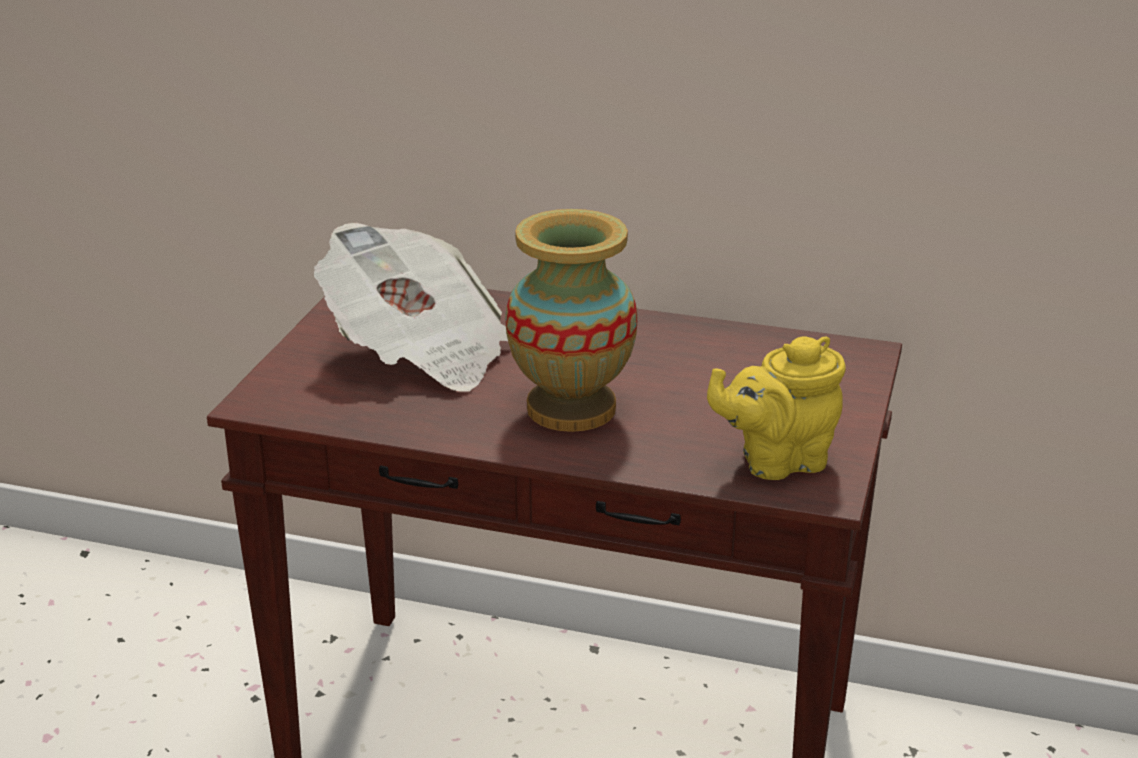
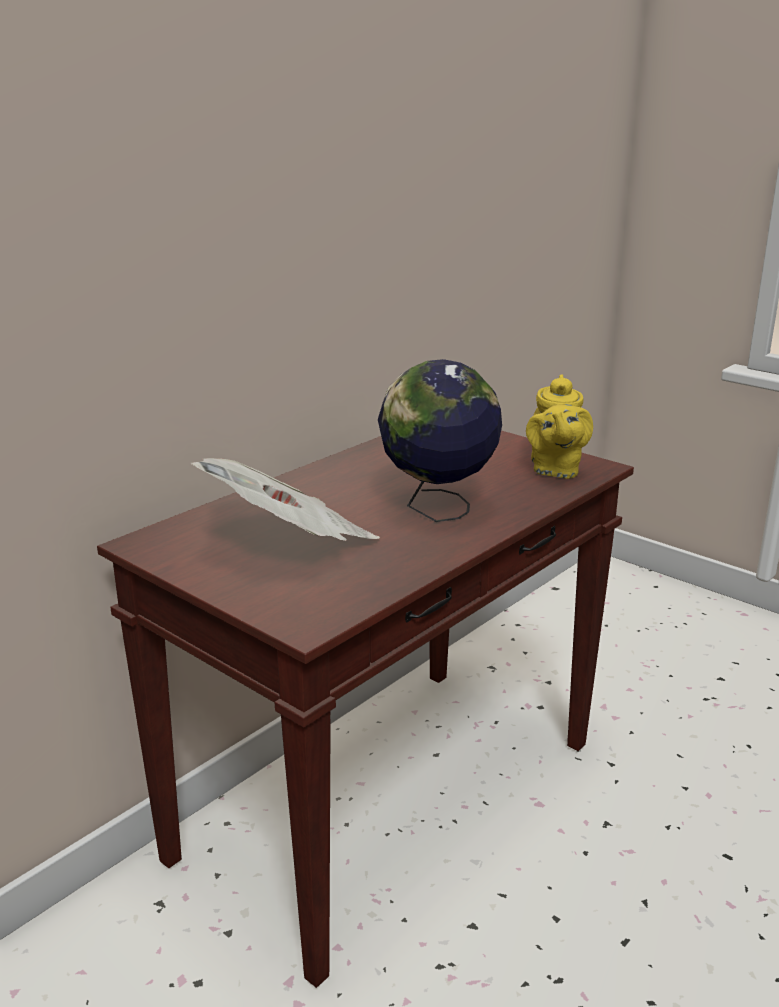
camera: 65 degrees left, 5 degrees down
(571, 409) = (438, 510): vase -> globe

